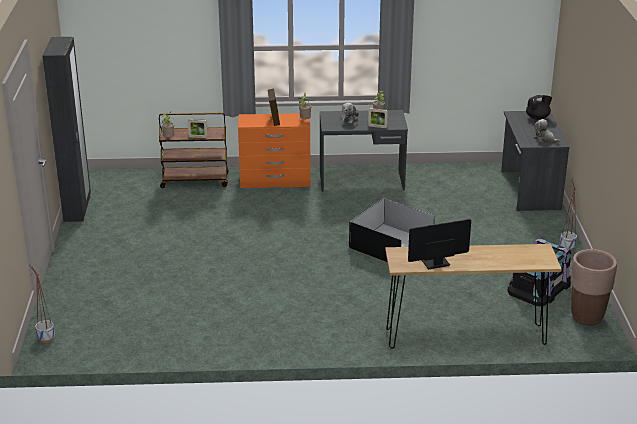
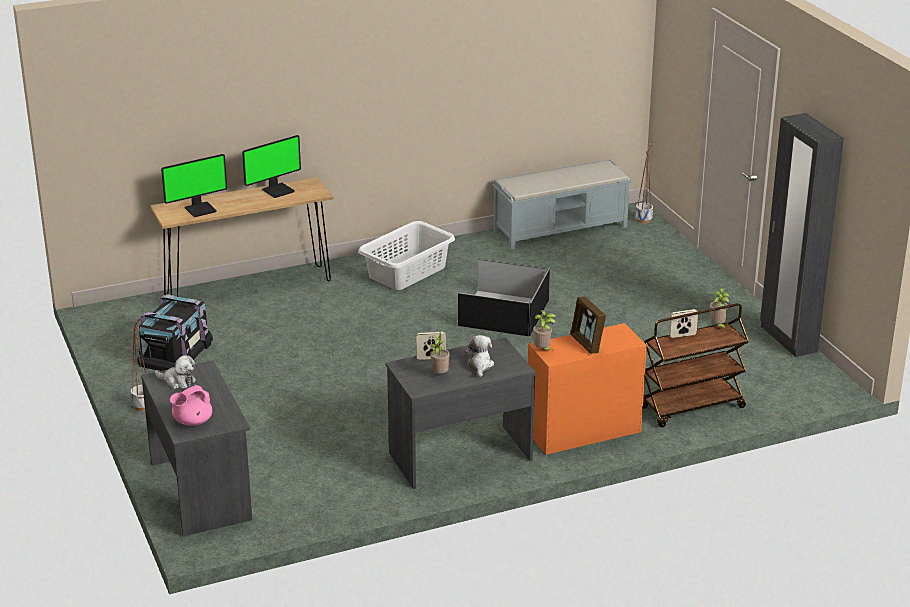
camera: 160 degrees right, 0 degrees up
(132, 345) = (561, 229): none -> grey bench
(313, 325) = (406, 272): none -> grey laundry basket
(390, 245) = (369, 367): black storage box -> black storage box (503, 312)
(513, 254) = (200, 209): none -> monitor
(538, 118) = (192, 422): black teapot -> pink teapot
(587, 317) = (120, 328): brown planter -> none

